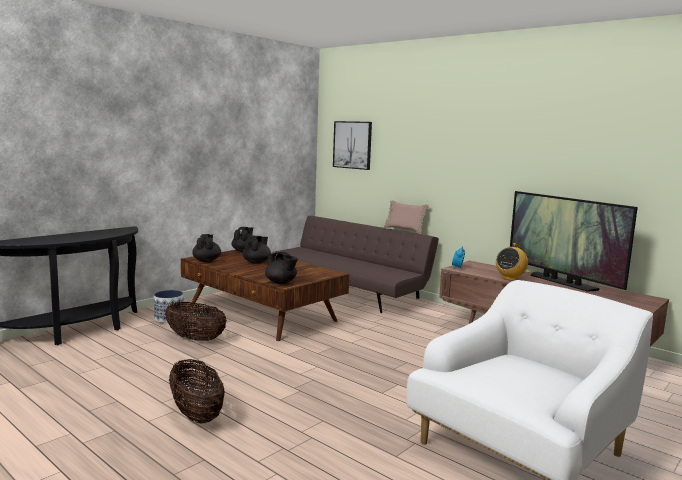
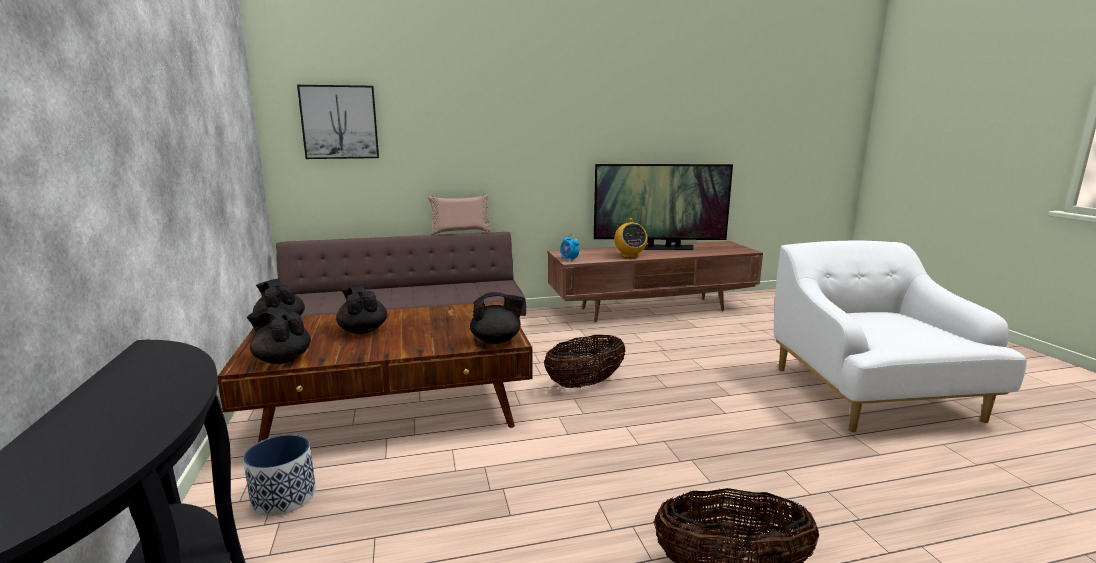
camera: 55 degrees left, 5 degrees up
(195, 339) = (423, 494): basket -> basket (585, 384)

